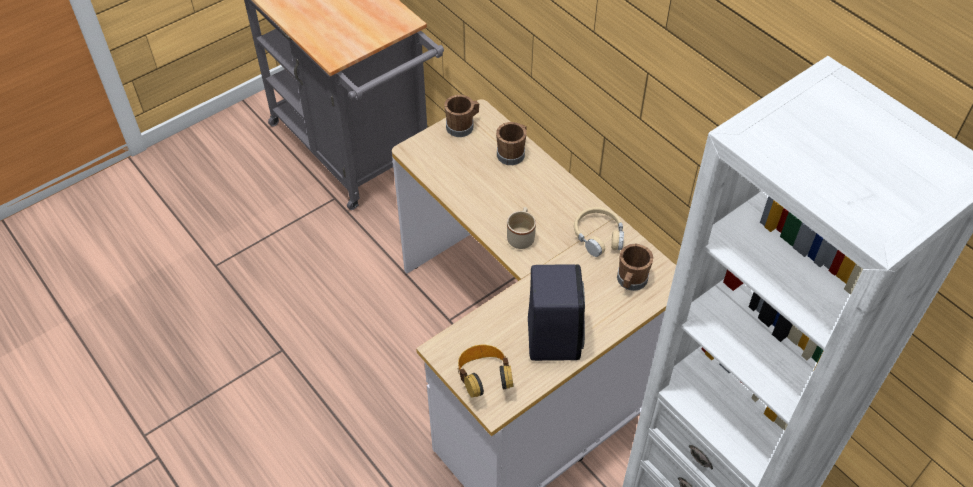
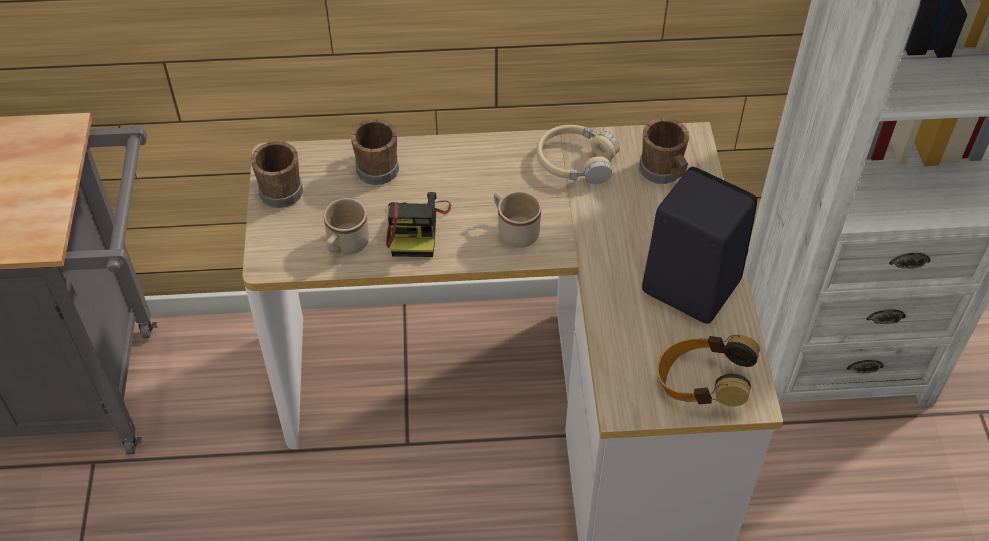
camera: 55 degrees left, 0 degrees up
(447, 173) = (345, 246): none -> beige mug
(485, 194) = (416, 228): none -> camera

